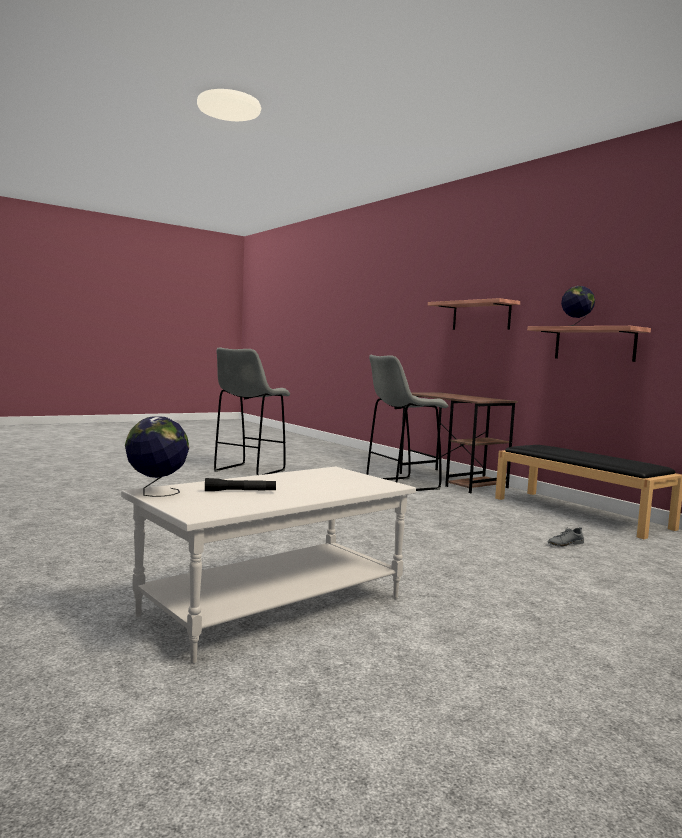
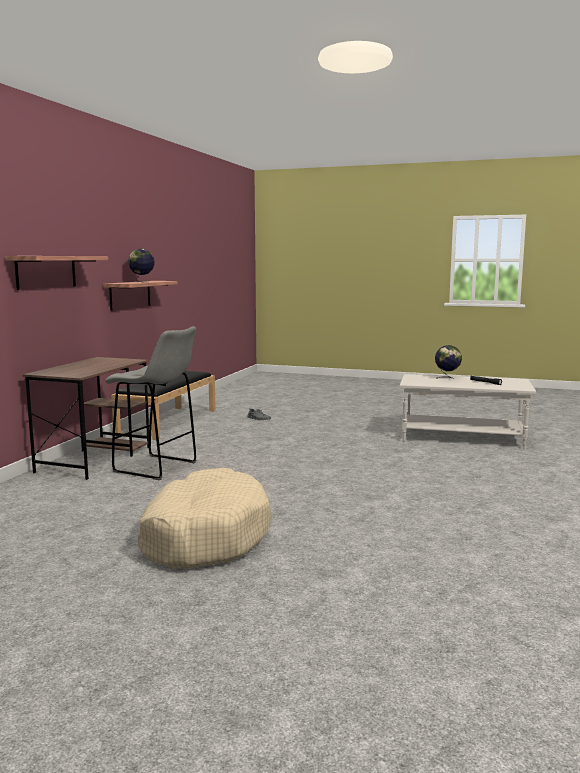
camera: 125 degrees left, 5 degrees up
(156, 493) = (523, 387): globe -> globe (447, 378)
(248, 471) = (204, 536): grey stool -> beige dog bed

